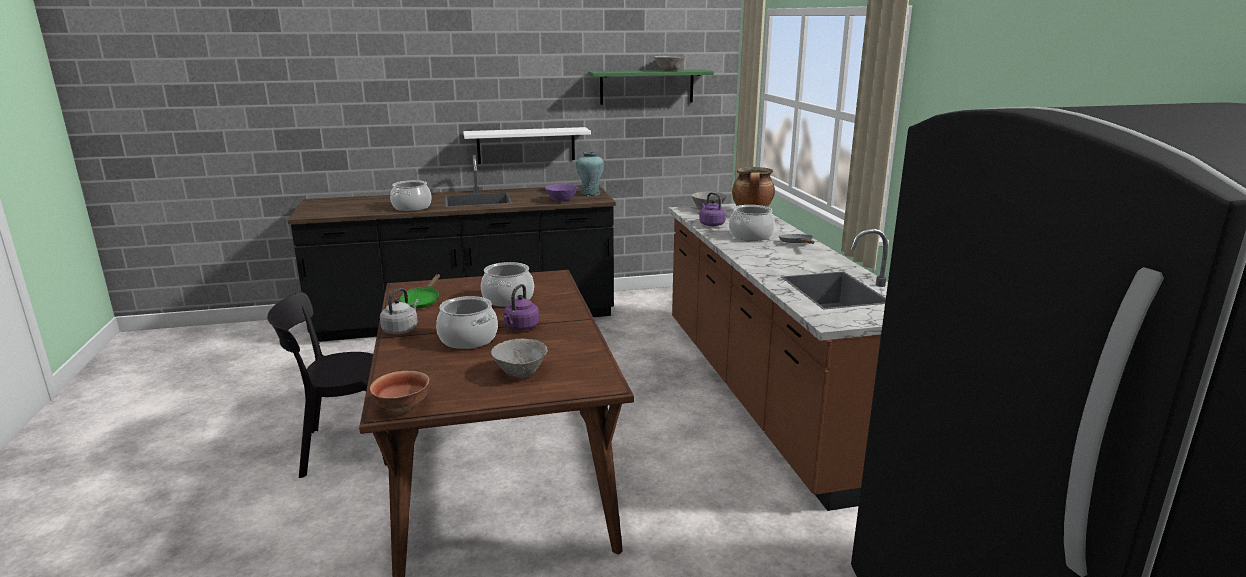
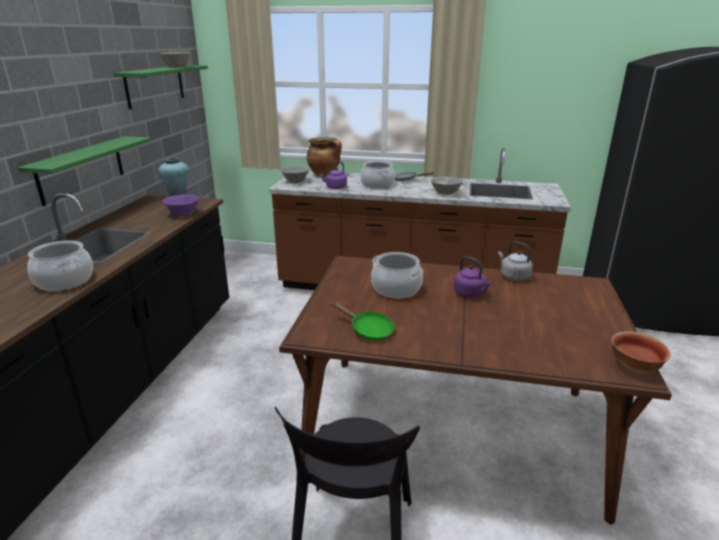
camera: 65 degrees left, 5 degrees up
(401, 329) = (445, 349): grey kettle -> grey kettle (513, 276)
(468, 339) = (487, 318): cooking pot -> none
(521, 372) = (566, 307): grey bowl -> grey bowl (445, 193)
(526, 145) = (81, 169): white shelf -> green shelf

